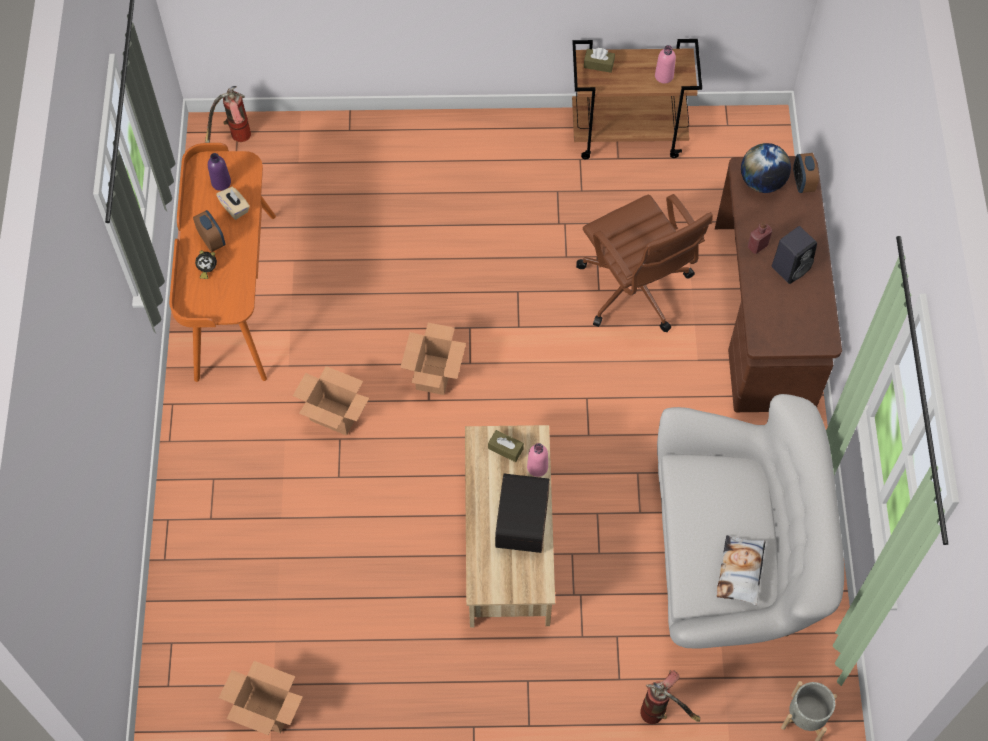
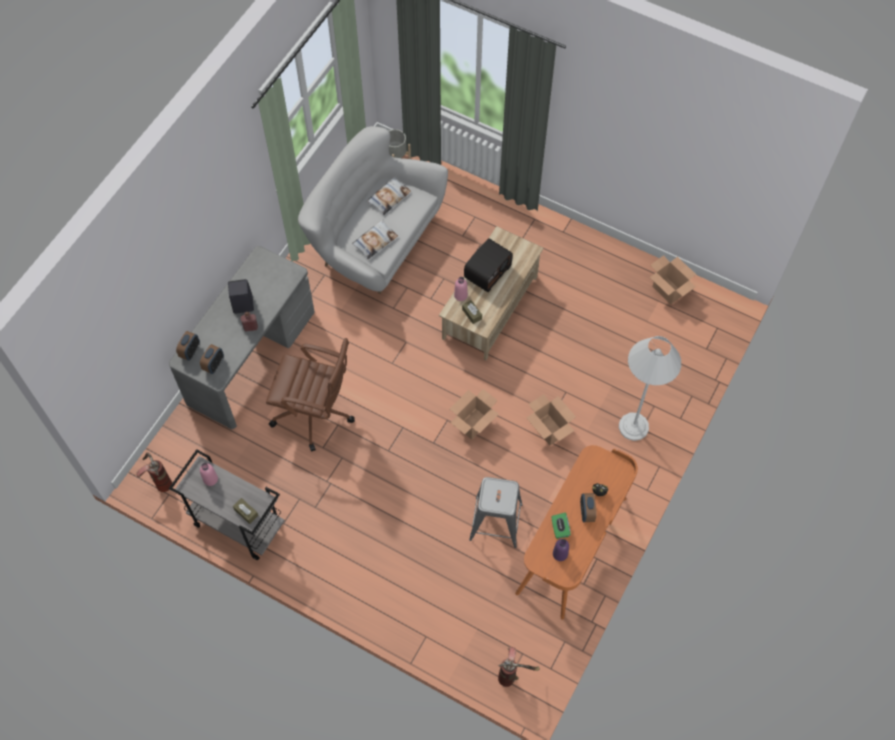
camera: 150 degrees left, 0 degrees up
(226, 476) = (633, 426): none -> white floor lamp
(235, 208) = (560, 529): beige tissue box -> green tissue box
(339, 276) = (496, 522): none -> grey stool
(629, 134) = (237, 524): brown cart -> grey cart
(636, 290) = (315, 412): brown office chair -> brown office chair turned 105 degrees clockwise
(662, 712) = (464, 193): fire extinguisher -> fire extinguisher (159, 481)
(710, 492) = (375, 241): none -> pillow
(762, 182) = (214, 365): globe -> alarm clock
(766, 315) = (251, 357): brown desk -> grey desk

